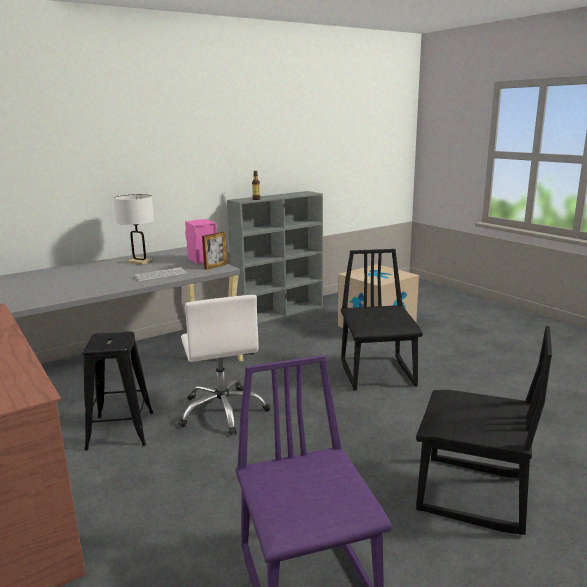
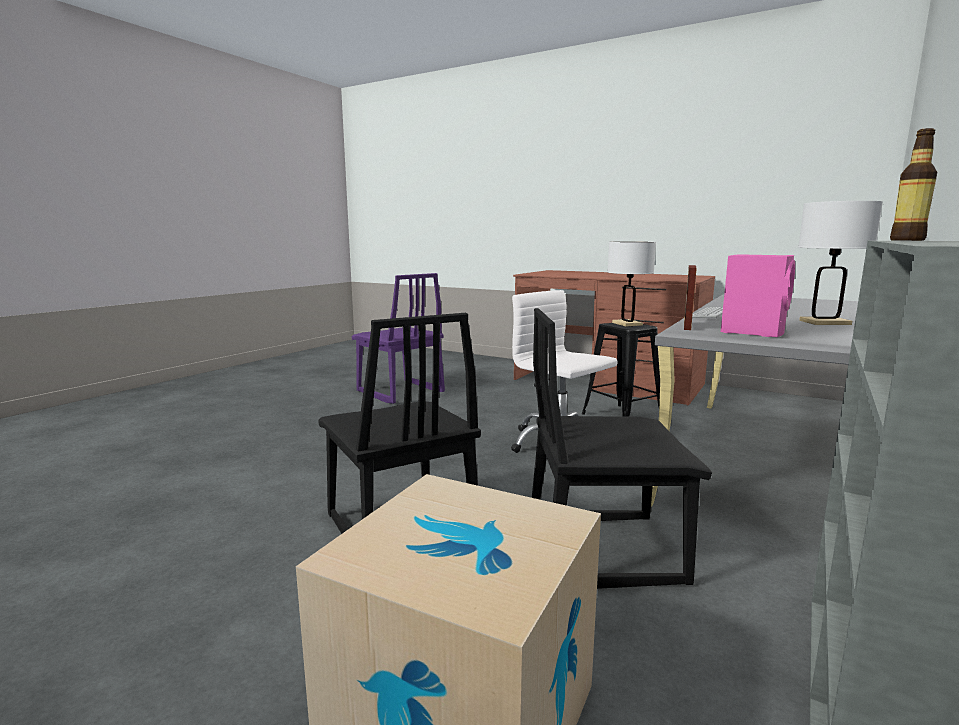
camera: 155 degrees right, 5 degrees down
(105, 342) = (627, 324): none -> white table lamp
(472, 495) = (289, 430): black chair -> black chair (602, 549)

